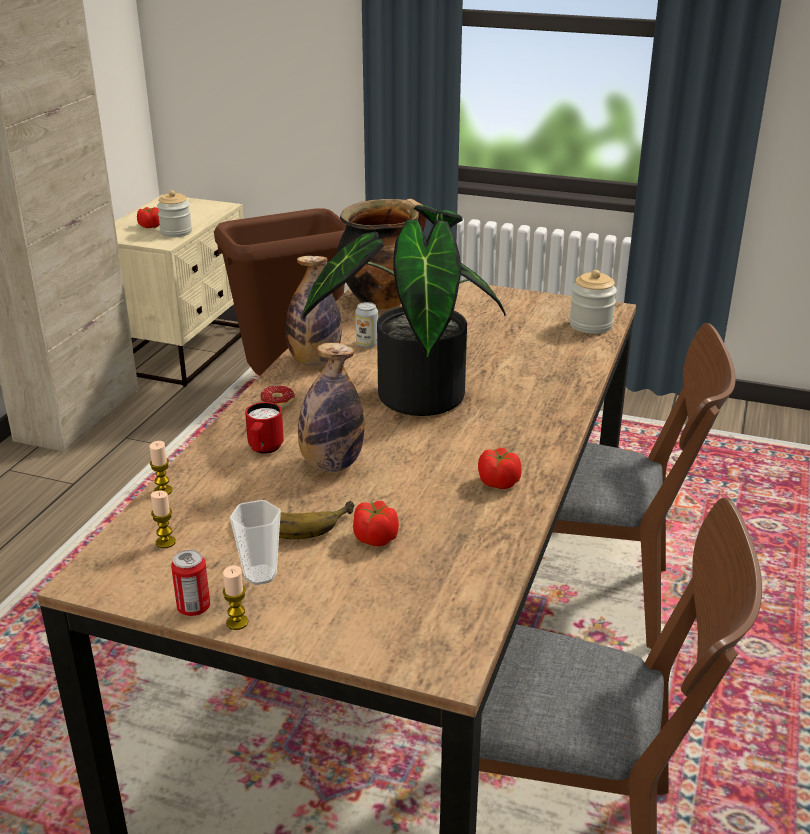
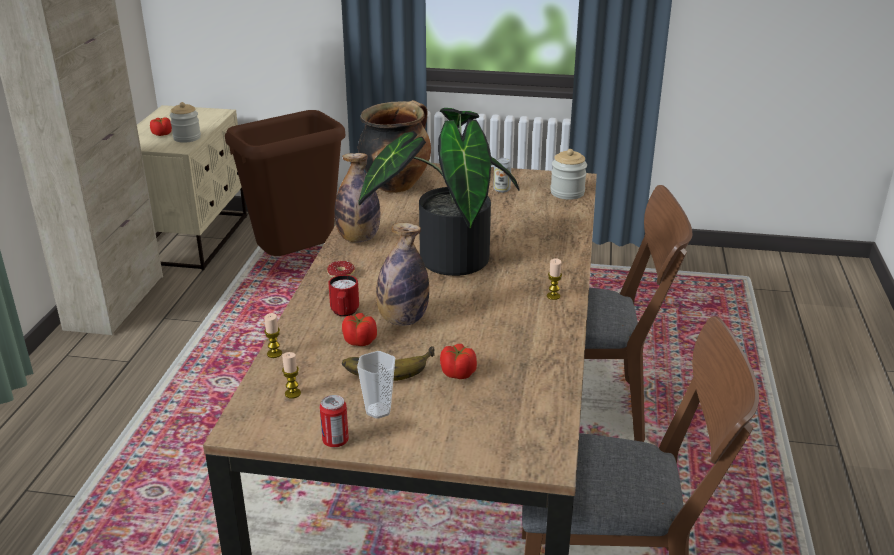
camera: 10 degrees left, 0 degrees up
(237, 622) = (374, 448): candle -> candle (553, 296)
(367, 344) = (396, 221): can -> can (501, 190)
(498, 482) = (537, 321): tomato -> tomato (359, 341)

